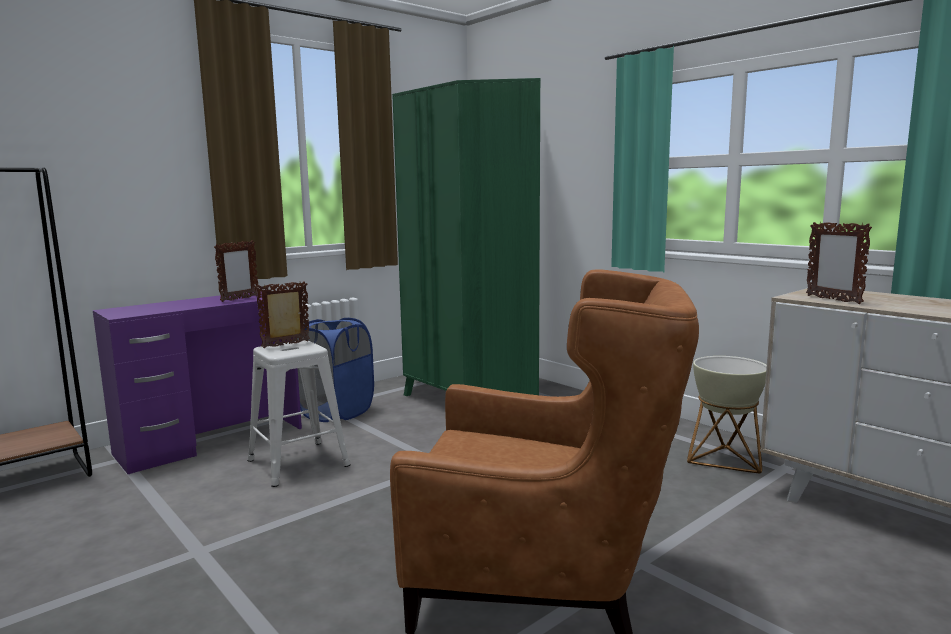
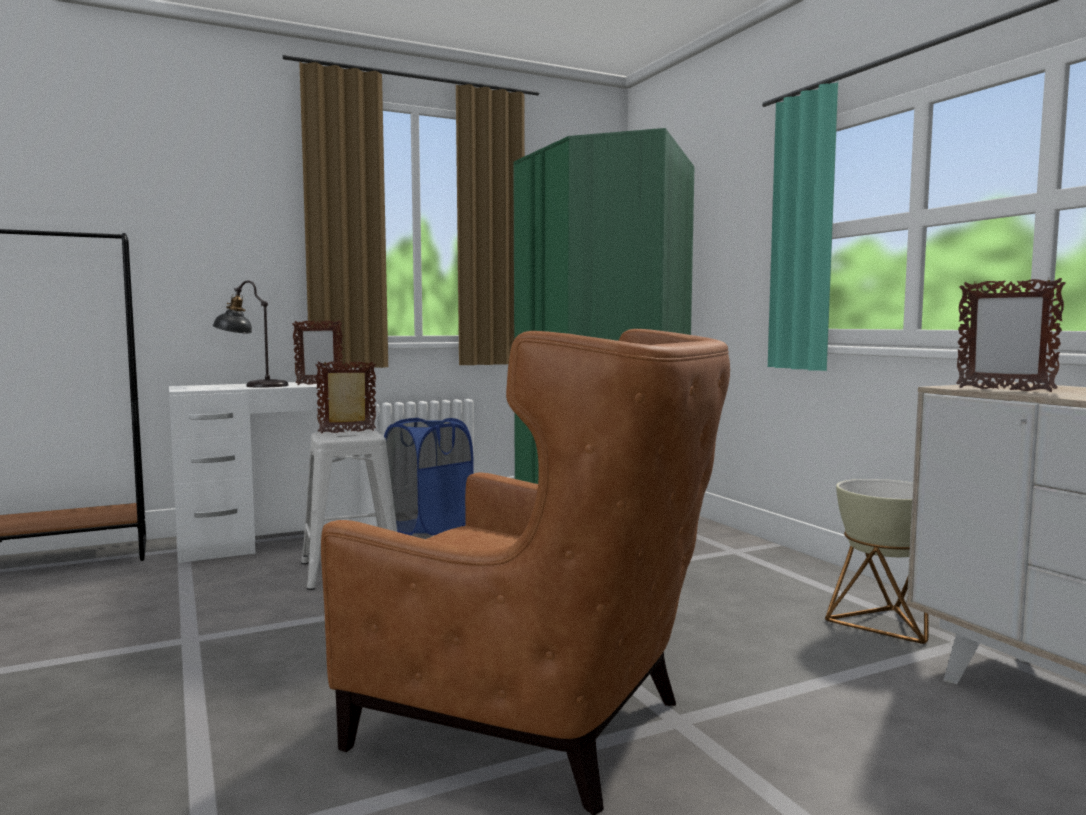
camera: 15 degrees right, 5 degrees down
(177, 304) = (252, 385): none -> grey table lamp
(211, 440) = (280, 541): purple desk -> white desk
(833, 300) = (1004, 390): picture frame -> picture frame turned 45 degrees counterclockwise

